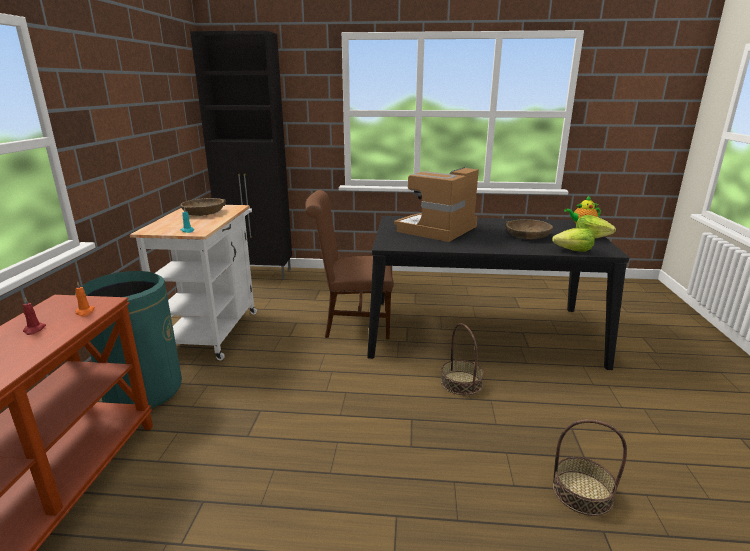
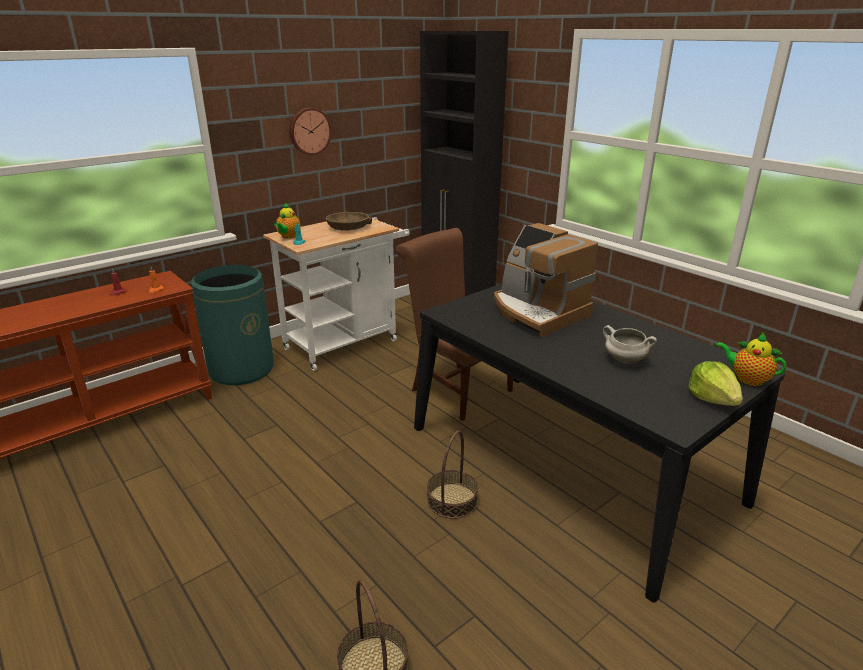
camera: 45 degrees right, 5 degrees up
(129, 123) = (309, 131): none -> wall clock
(164, 230) = (288, 237): none -> teapot
(437, 229) = (538, 312): coffee machine -> coffee machine turned 120 degrees counterclockwise
(527, 236) = (624, 360): brown bowl -> white cooking pot
(573, 250) = (629, 403): lettuce -> none

